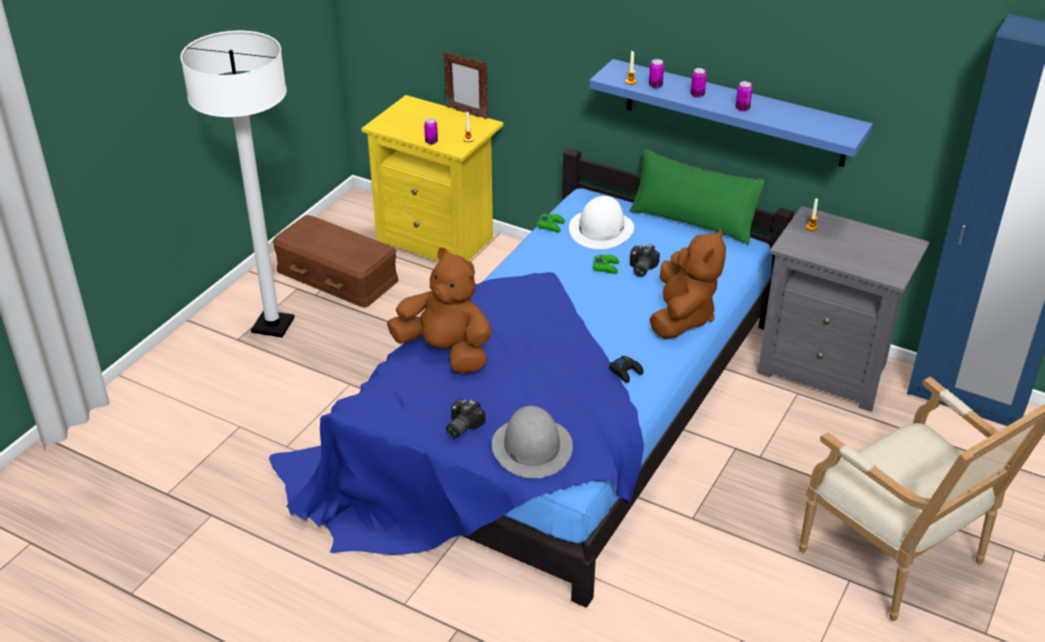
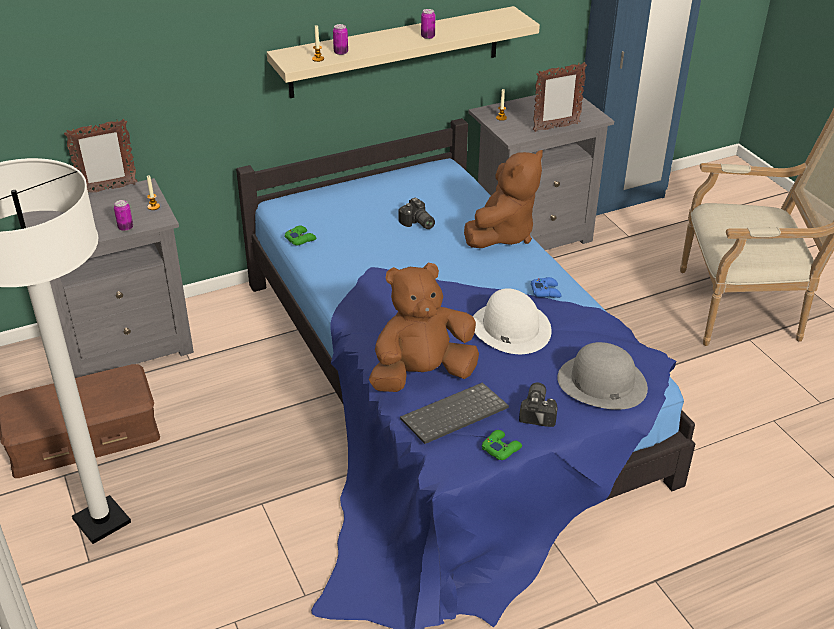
camera: 55 degrees left, 0 degrees up
(412, 387) = (454, 416): none -> keyboard
(439, 242) = (125, 344): yellow nightstand -> grey nightstand
(461, 426) = (539, 411): camera -> camera turned 150 degrees counterclockwise
(601, 229) = (339, 217): white hat -> white hat (510, 328)
(606, 267) = (395, 238): green game controller -> green game controller (501, 448)
(626, 372) = (546, 291): black game controller -> blue game controller
(682, 317) = (502, 234): brown plush toy -> brown plush toy turned 75 degrees clockwise
(693, 220) = (383, 172): green pillow -> none
(697, 95) = (381, 43): can -> none
(734, 113) = (395, 52): blue shelf -> beige shelf
(838, 262) = (555, 127): none -> picture frame

